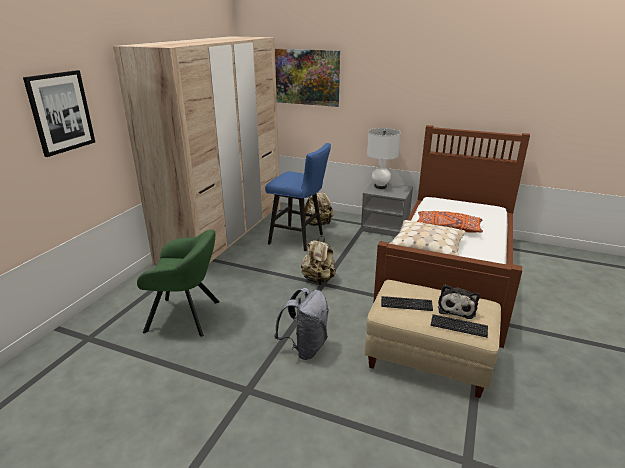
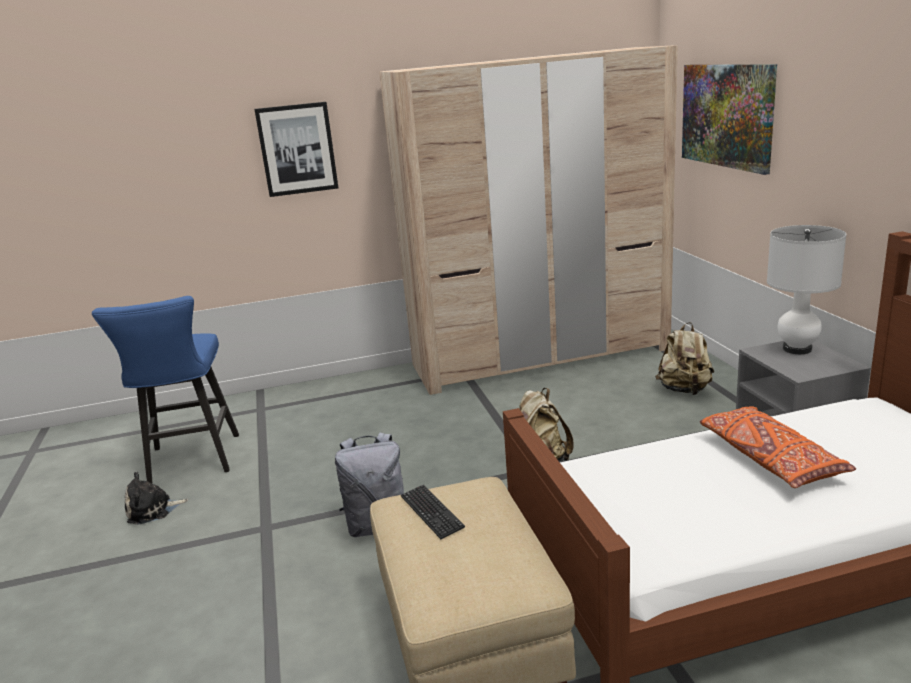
camera: 55 degrees right, 5 degrees down
(187, 316) = (348, 430): green armchair -> none
(300, 239) = (616, 401): blue stool -> blue stool (192, 463)
(427, 247) = (653, 467): beige pillow -> none
(456, 308) = (478, 558): plush toy -> plush toy (153, 510)
(458, 326) = (423, 577): keyboard -> none

